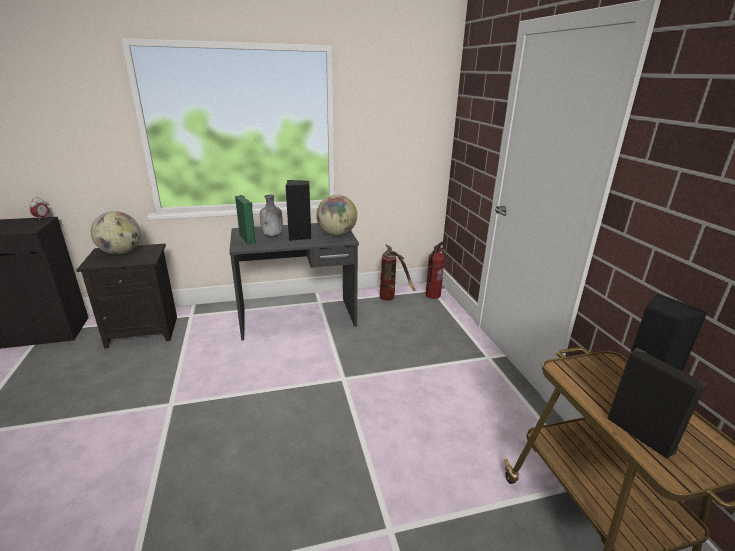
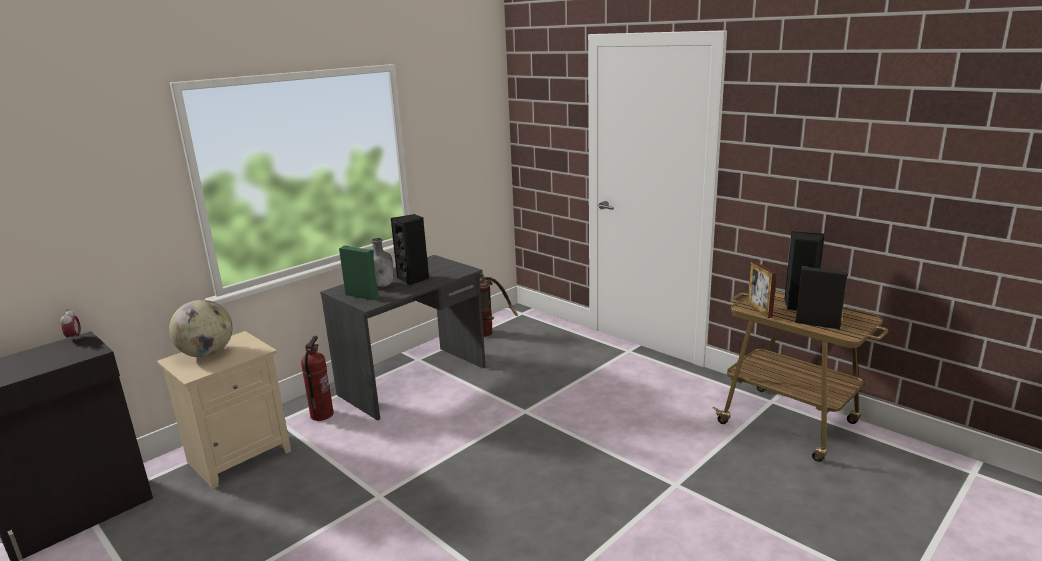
camera: 30 degrees left, 5 degrees down
(144, 331) = (240, 455): black nightstand -> beige nightstand
(336, 234) = (448, 268): globe -> none
(432, 295) = (527, 317): fire extinguisher -> fire extinguisher (321, 415)
(574, 381) = (759, 310): none -> picture frame

